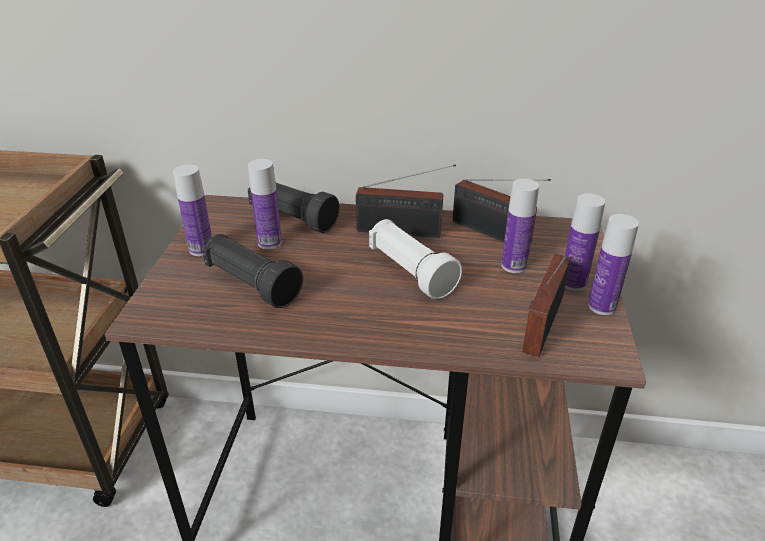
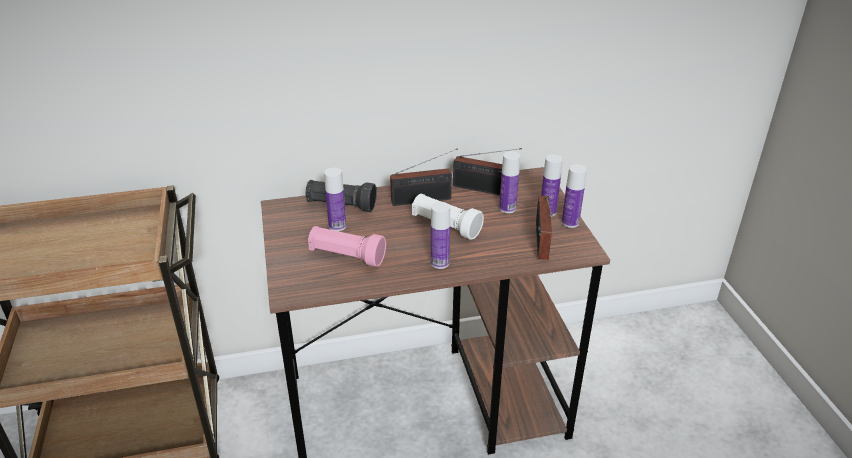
camera: 20 degrees left, 0 degrees up
(201, 249) = (291, 240): bottle -> bottle (440, 263)
(252, 284) = (346, 256): black flashlight -> pink flashlight

